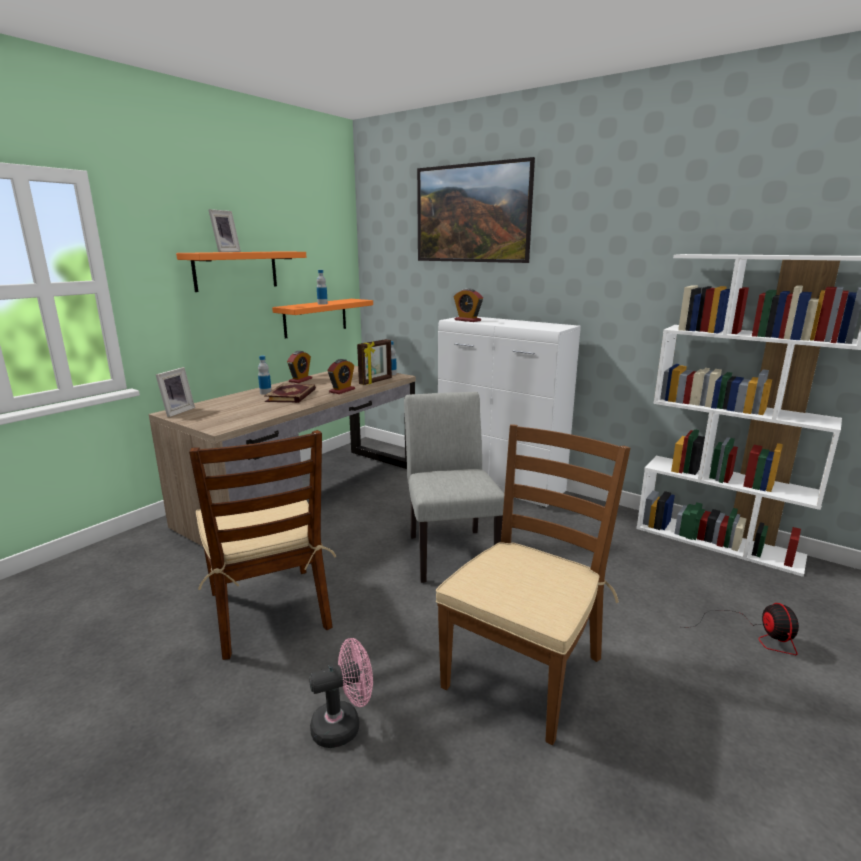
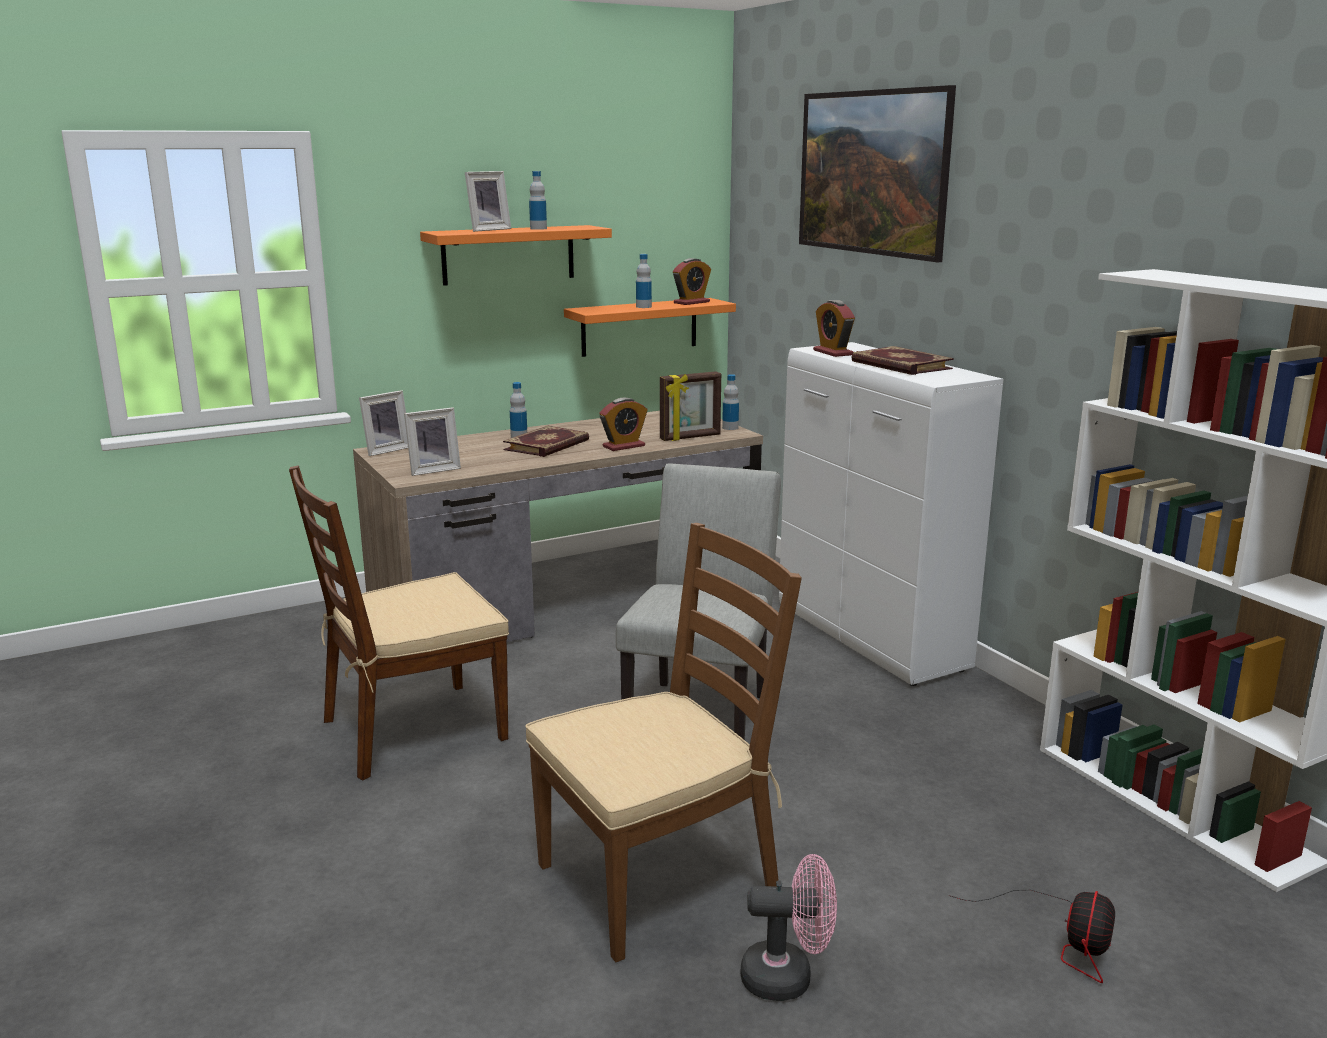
camera: 25 degrees right, 0 degrees up
(229, 420) = (433, 470): none -> picture frame
(259, 251) = (538, 228): none -> bottle
(269, 610) = (412, 730): brown chair -> brown chair turned 60 degrees clockwise
(300, 380) = (587, 423): alarm clock -> alarm clock (691, 302)
(344, 725) = (400, 867): pink fan -> pink fan (788, 977)
(517, 323) = (900, 365): none -> book

